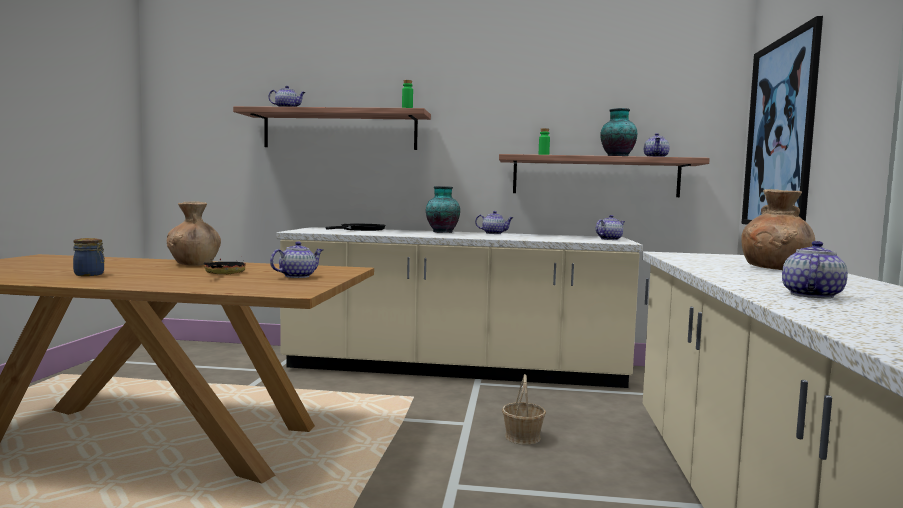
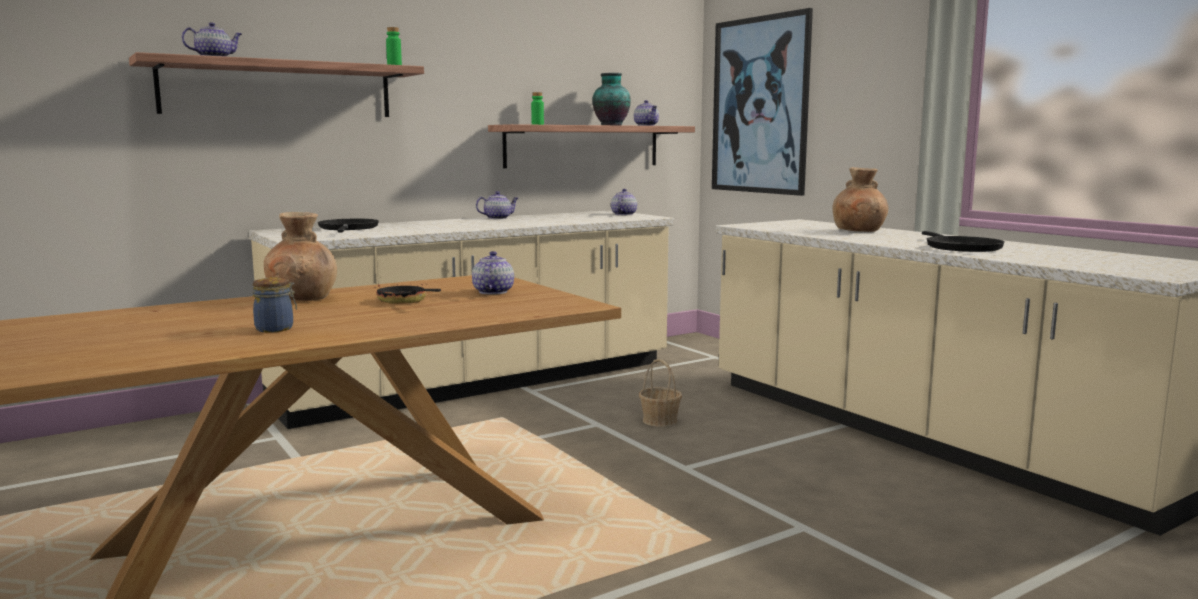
camera: 40 degrees left, 5 degrees up
(441, 232) = (442, 222): vase -> none
(810, 295) = (960, 248): teapot -> black frying pan

